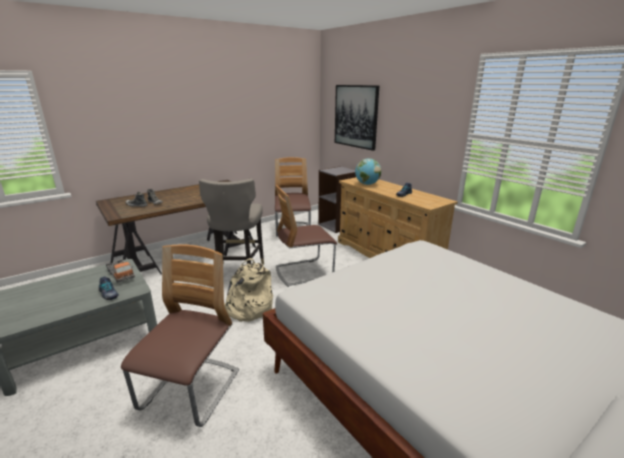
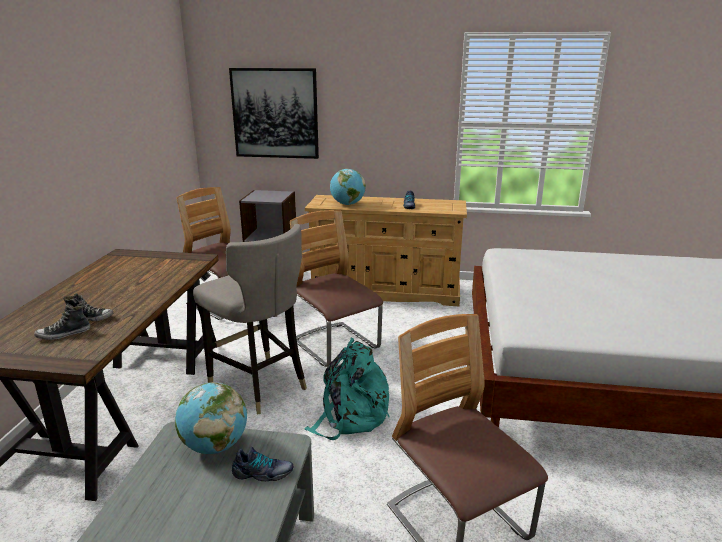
camera: 45 degrees left, 0 degrees up
(121, 275) = (215, 446): toy truck -> globe
(247, 309) = (350, 415): beige backpack -> turquoise backpack
(304, 272) = (335, 345): chair -> chair turned 120 degrees clockwise

